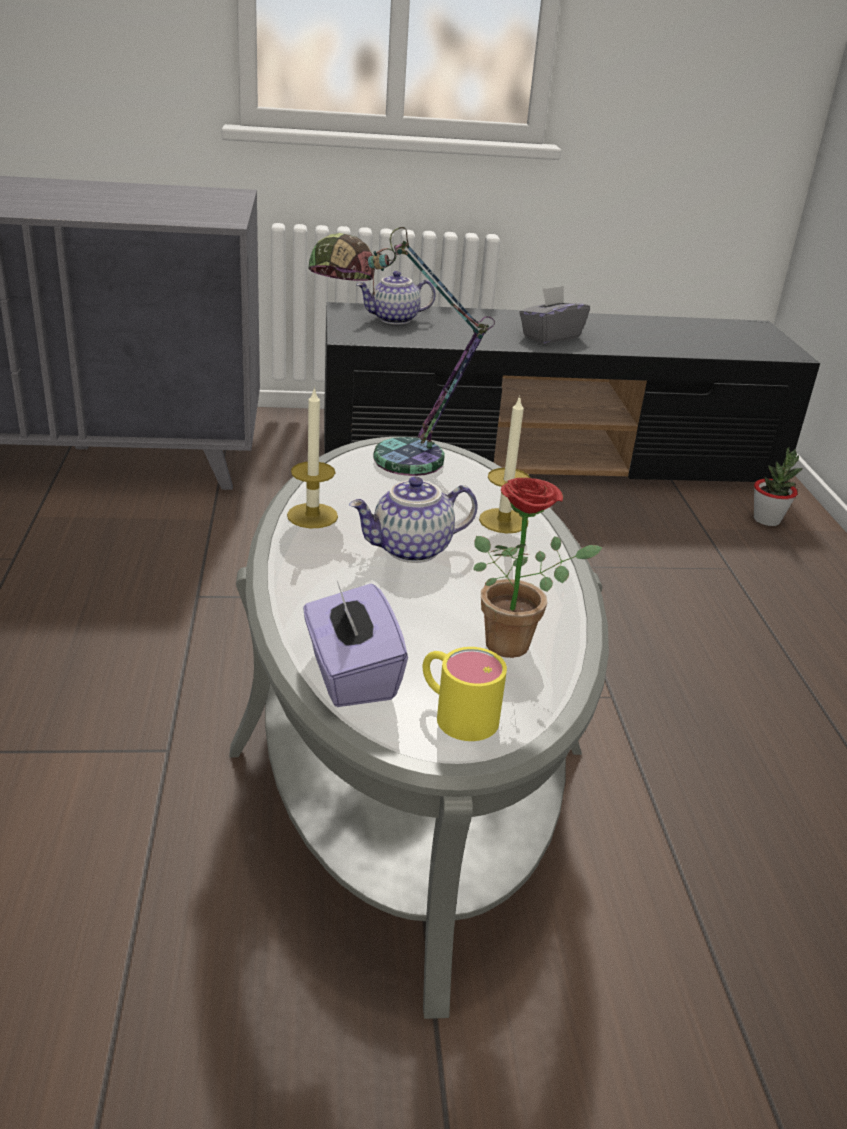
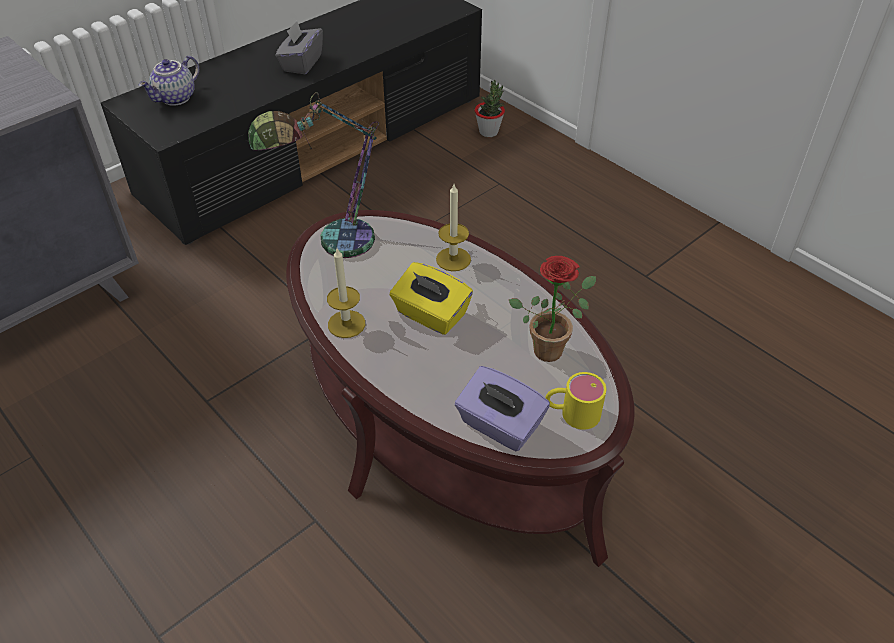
camera: 35 degrees left, 15 degrees up
(408, 749) = (447, 424): grey coffee table -> brown coffee table
(411, 550) = (430, 315): teapot -> yellow tissue box

